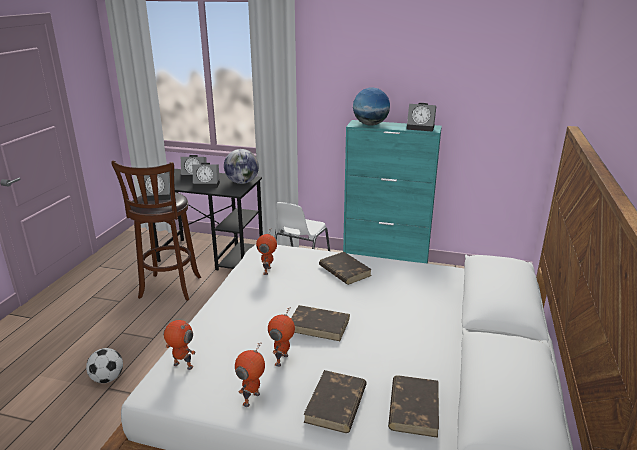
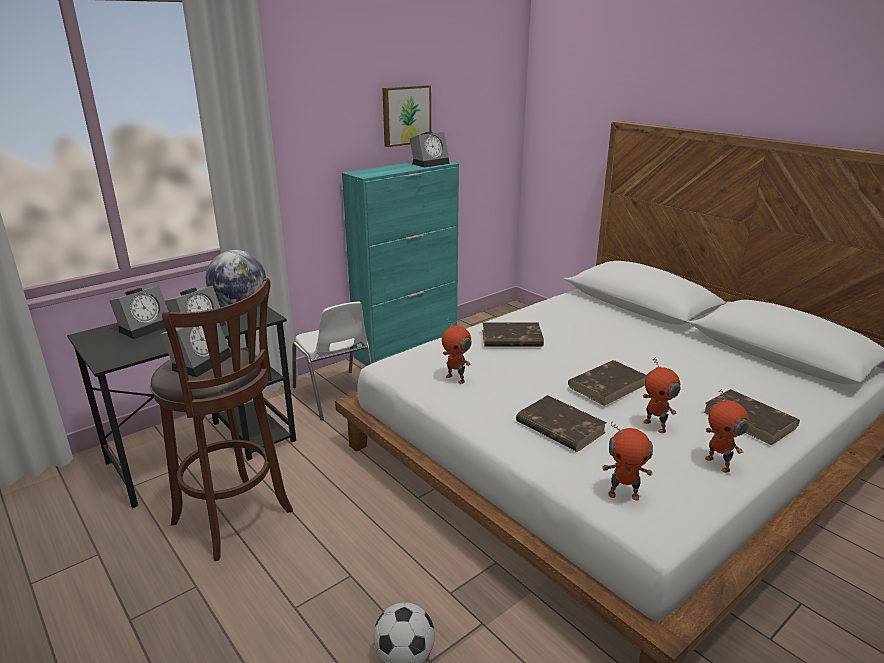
camera: 55 degrees left, 0 degrees up
(182, 366) = (623, 494): toy robot -> toy robot turned 135 degrees counterclockwise
(370, 124) = (379, 171): globe -> none
(413, 407) = (771, 386): brown book -> brown book (559, 427)
(415, 87) = (405, 115): none -> picture

